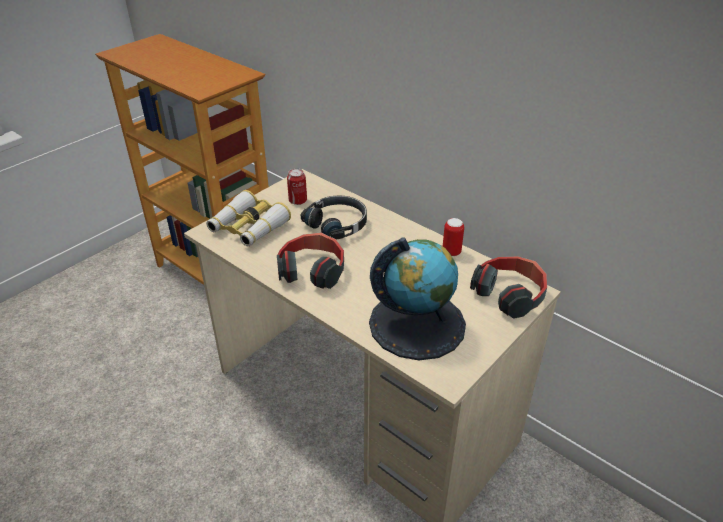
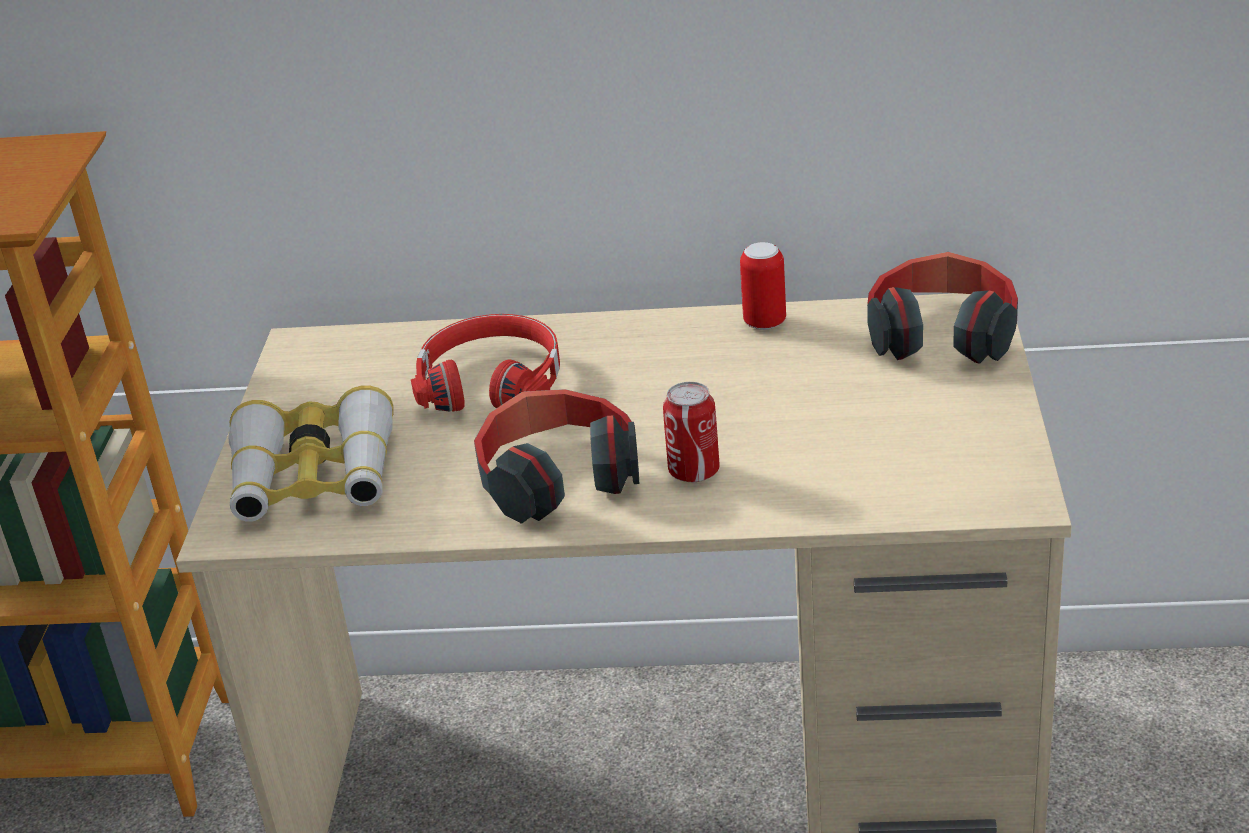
camera: 35 degrees left, 5 degrees down
(298, 201) = (350, 385): can -> can (694, 471)
(337, 224) = (492, 382): black headphones -> red headphones
(417, 324) = (860, 453): globe -> none

